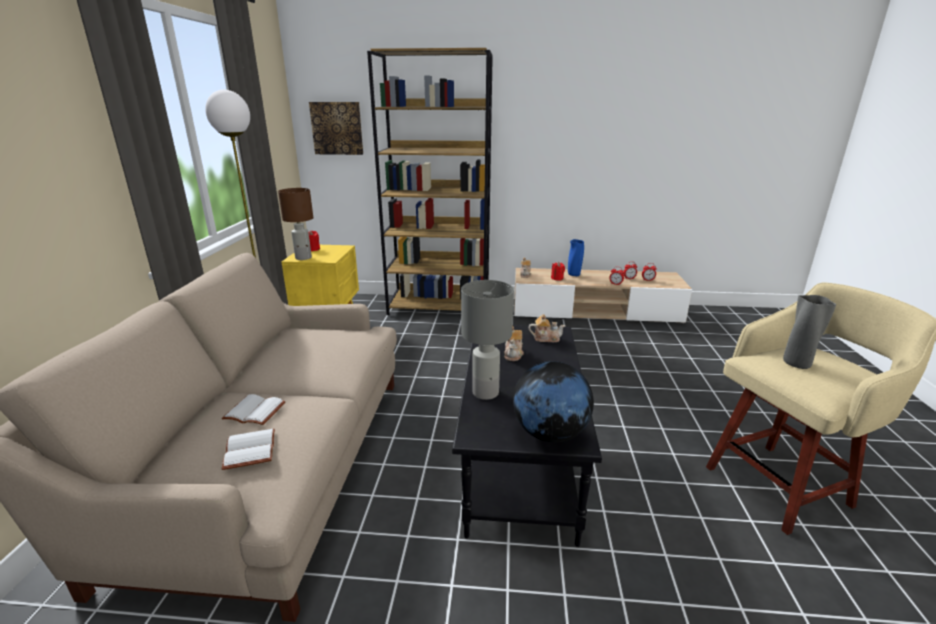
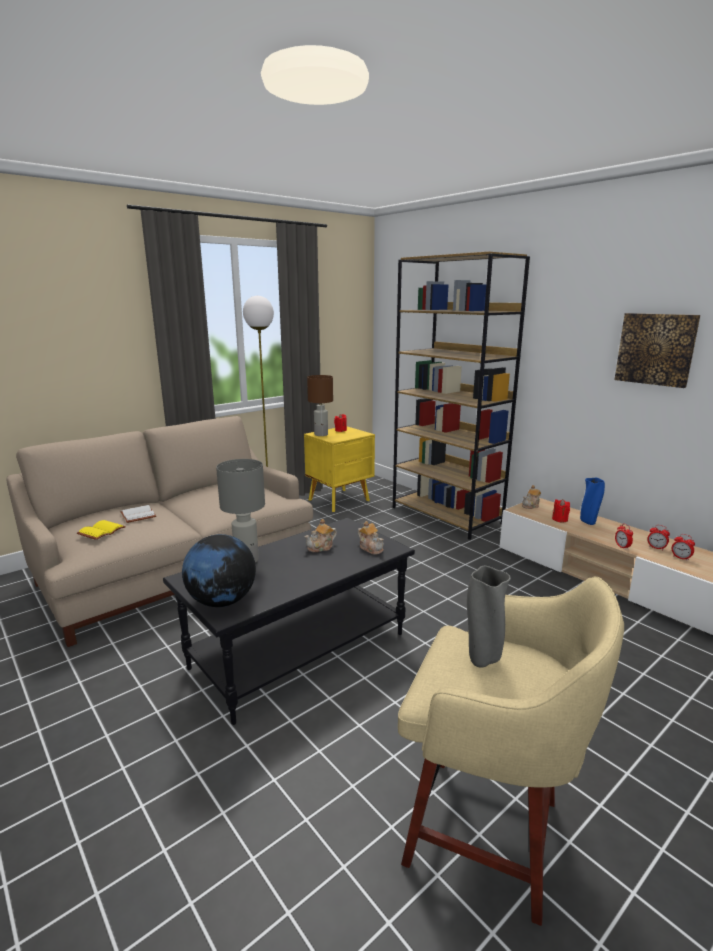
camera: 45 degrees right, 5 degrees down
(248, 449) = (101, 531): white book -> yellow book
(337, 128) = (400, 328): picture -> picture (656, 349)

